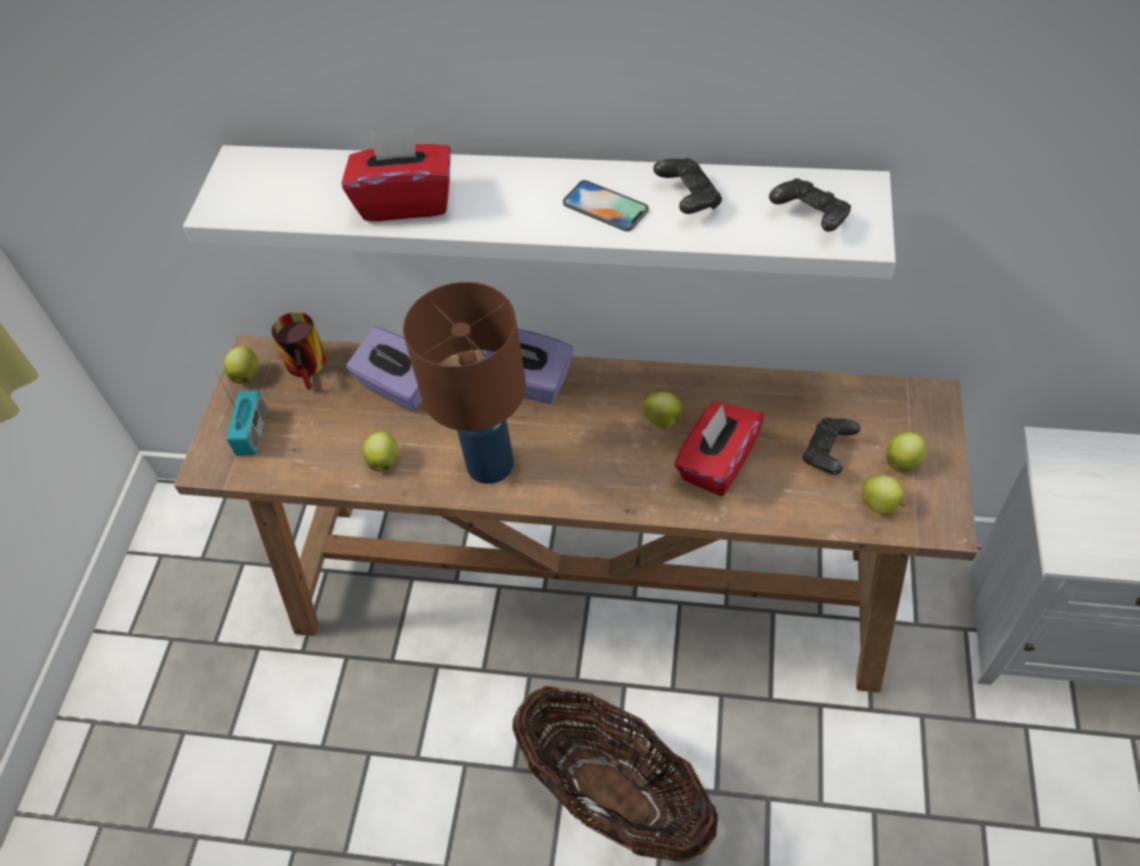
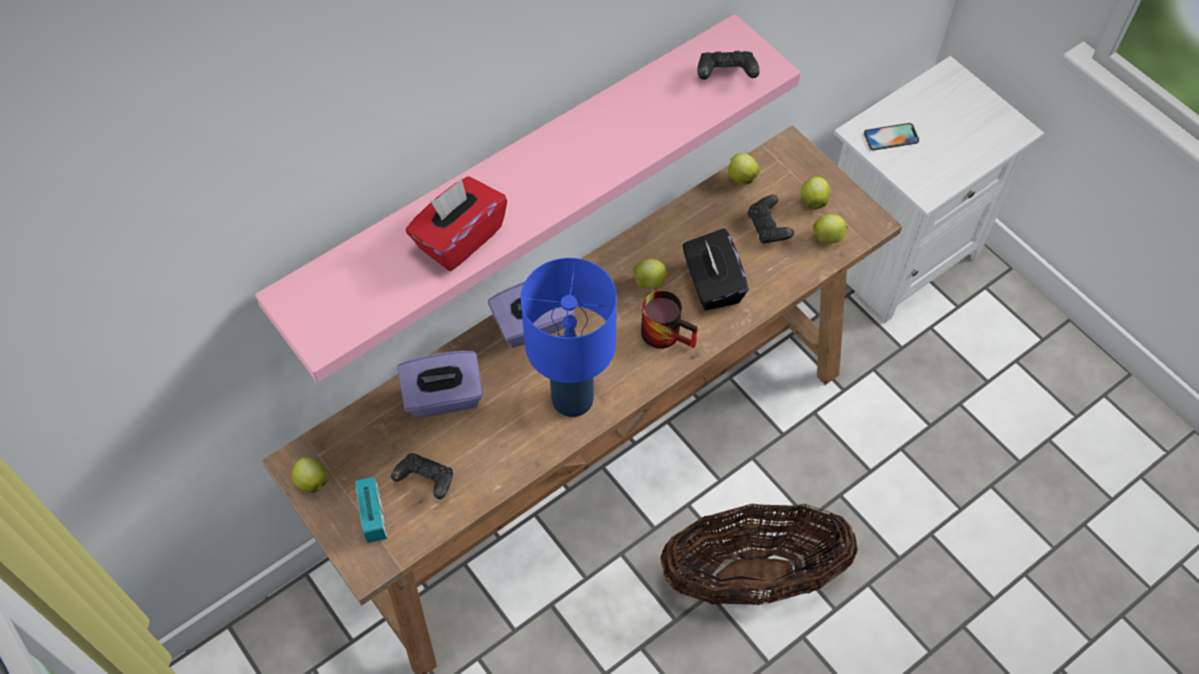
camera: 50 degrees left, 5 degrees up
(252, 433) = (373, 516): radio -> radio turned 150 degrees counterclockwise
(311, 366) = (356, 435): mug -> mug (668, 332)
(384, 461) = (497, 455): apple -> apple (741, 177)
(488, 464) = (571, 399): brown table lamp -> blue table lamp
(547, 204) = (514, 176): white shelf -> pink shelf
(605, 206) = (597, 150): phone -> phone (891, 137)
(688, 199) = (641, 110): black game controller -> black game controller (425, 480)
(716, 463) = (712, 284): red tissue box -> black tissue box

